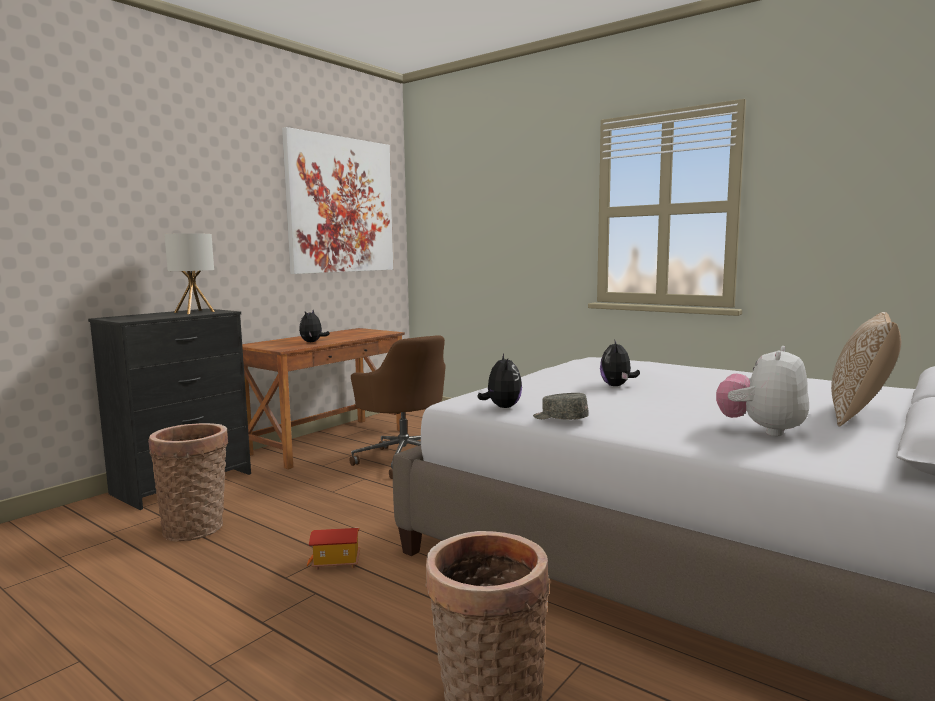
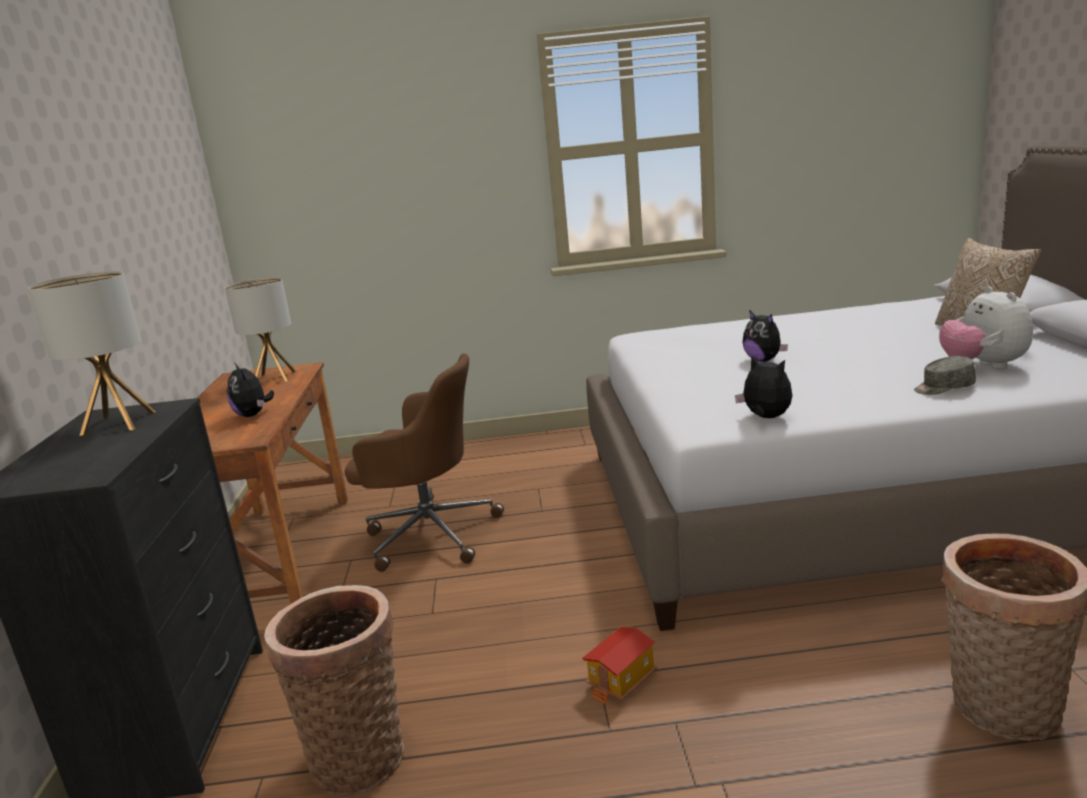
camera: 40 degrees left, 10 degrees up
(340, 205) = (157, 178): picture -> none
(366, 333) = (275, 378): none -> table lamp
(560, 419) = (847, 410): grey cap -> grey cap (943, 388)

